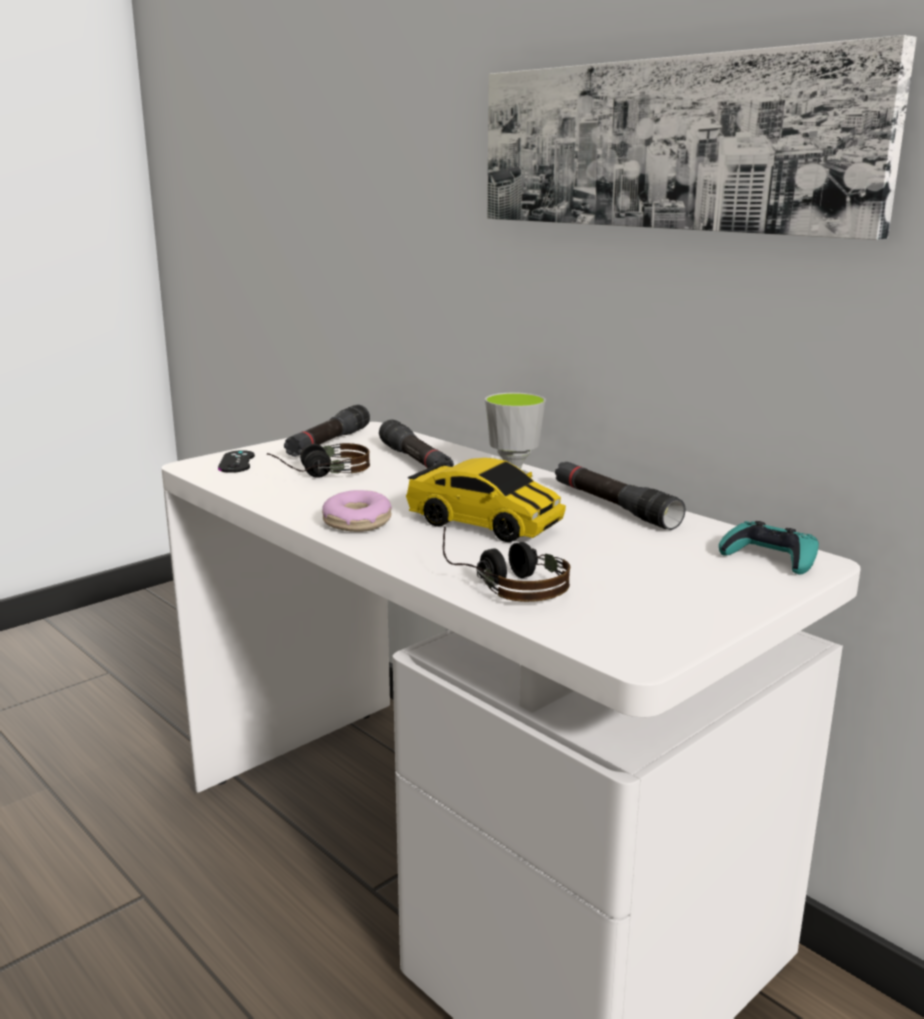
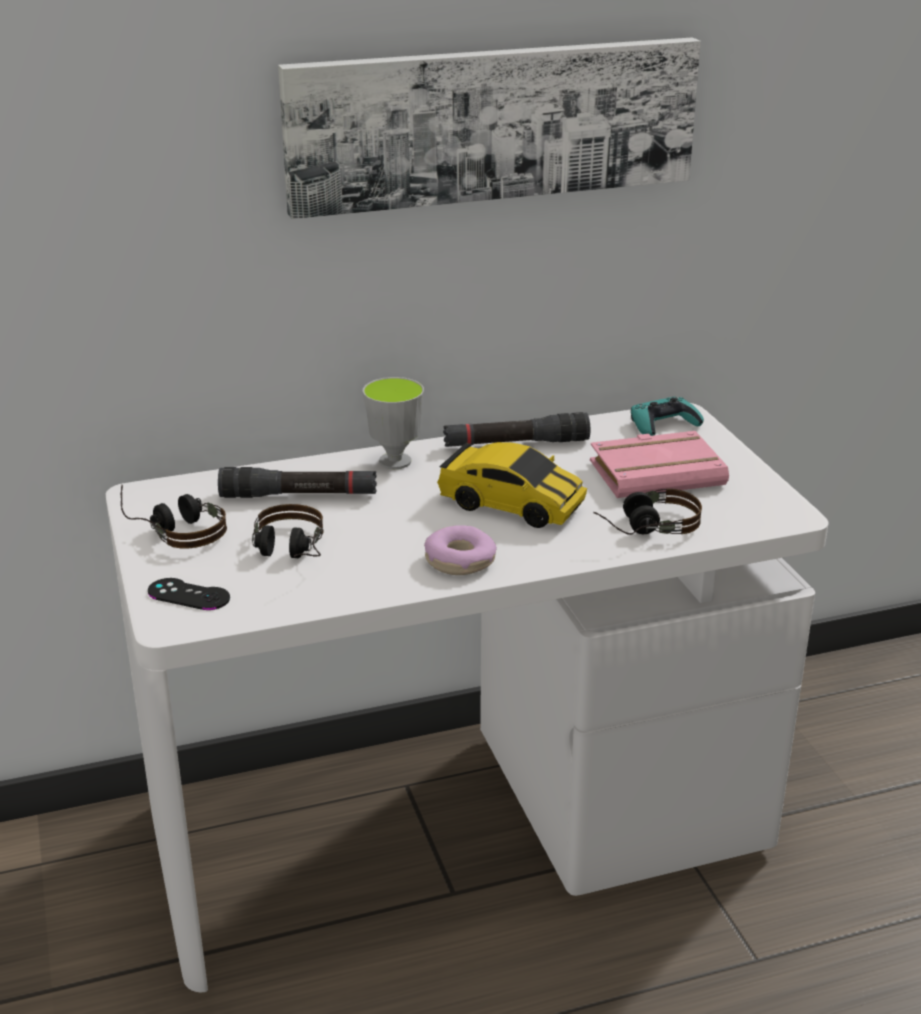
camera: 65 degrees left, 10 degrees up
(328, 443) = (174, 528): black flashlight -> headphones
(484, 524) = (511, 505): toy car -> toy car turned 60 degrees clockwise
(644, 571) = (658, 472): none -> pink book

